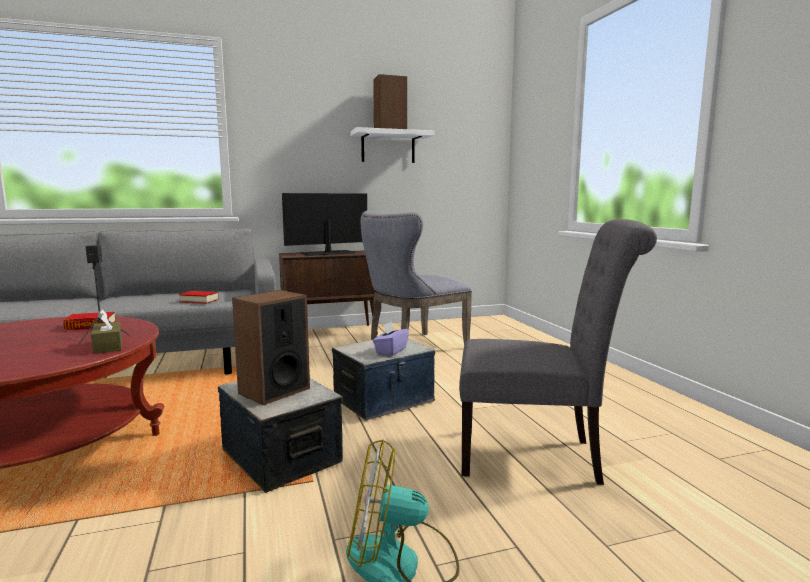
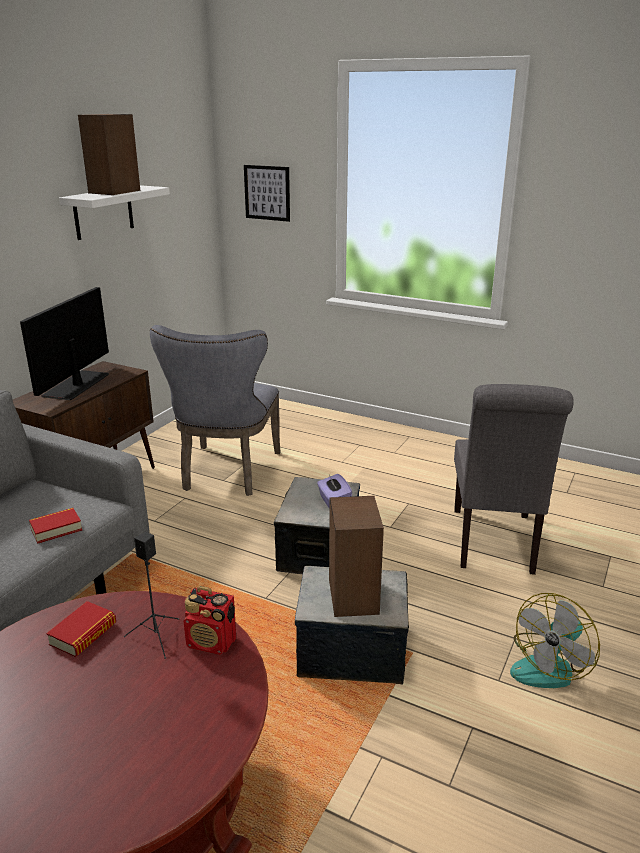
camera: 45 degrees left, 15 degrees up
(108, 346) = (212, 643): brown tissue box -> radio
(534, 145) = (267, 193): none -> picture
(538, 457) = (494, 544): grey chair -> grey chair turned 135 degrees clockwise

